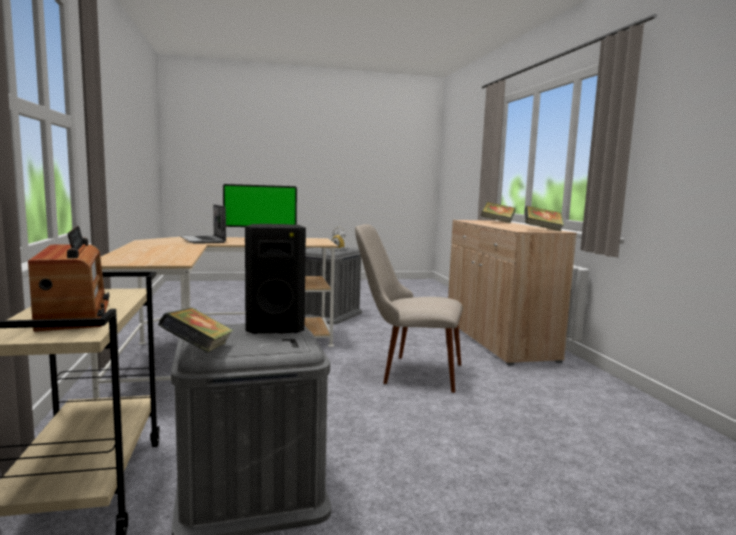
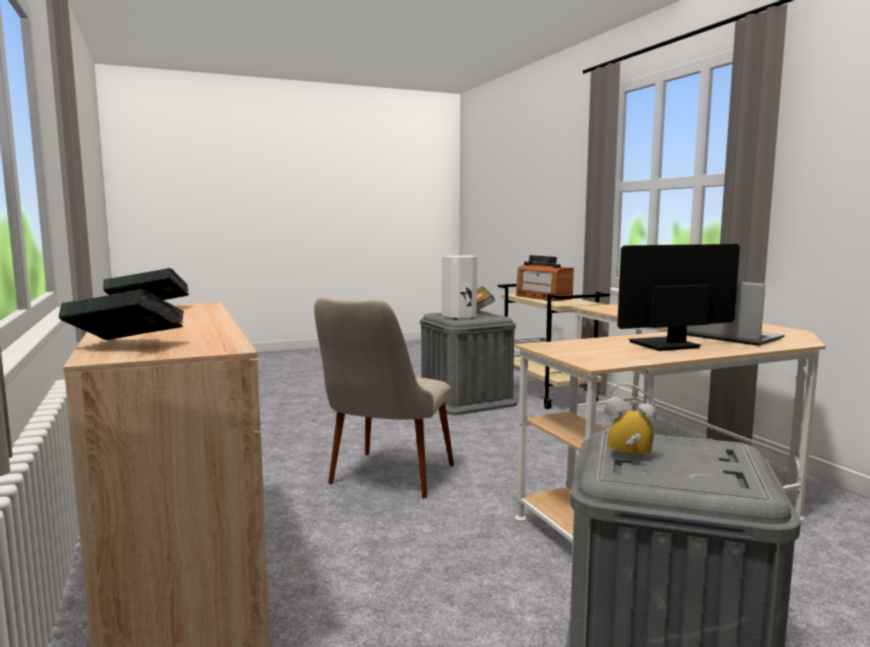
camera: 170 degrees right, 0 degrees up
(275, 328) = (460, 317): black speaker -> white speaker
(407, 371) = (384, 482): beige chair -> beige chair turned 105 degrees clockwise

